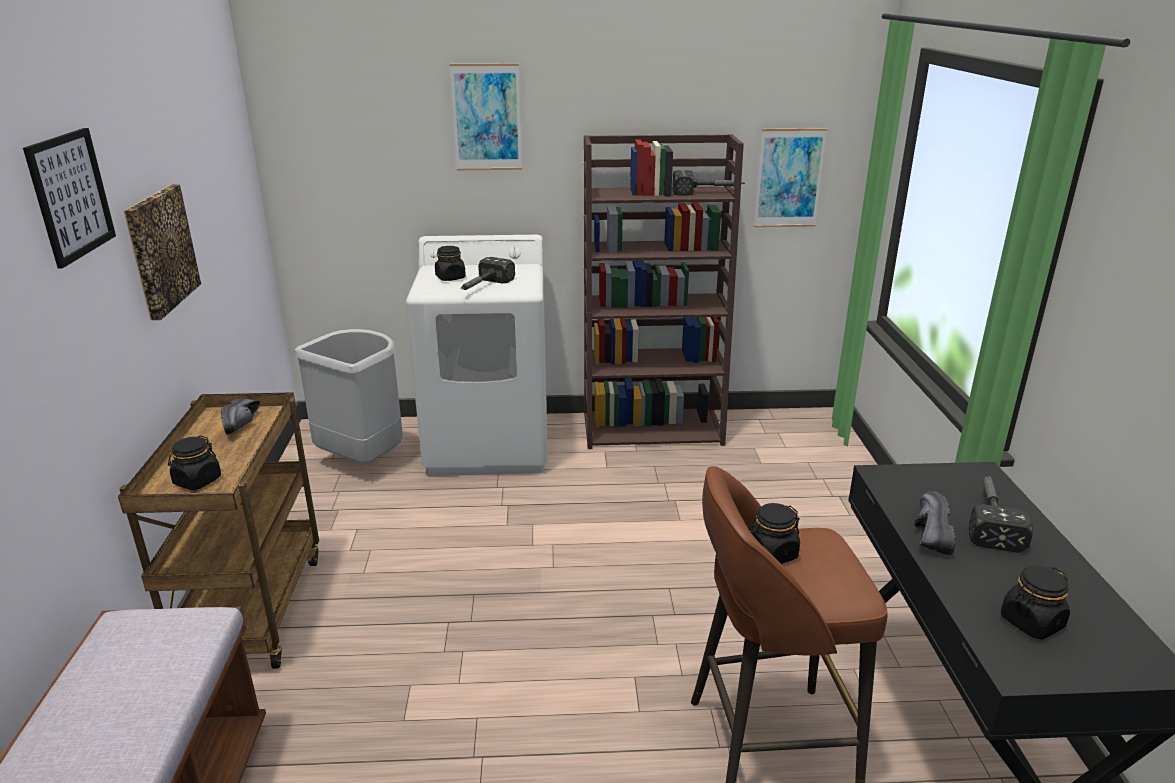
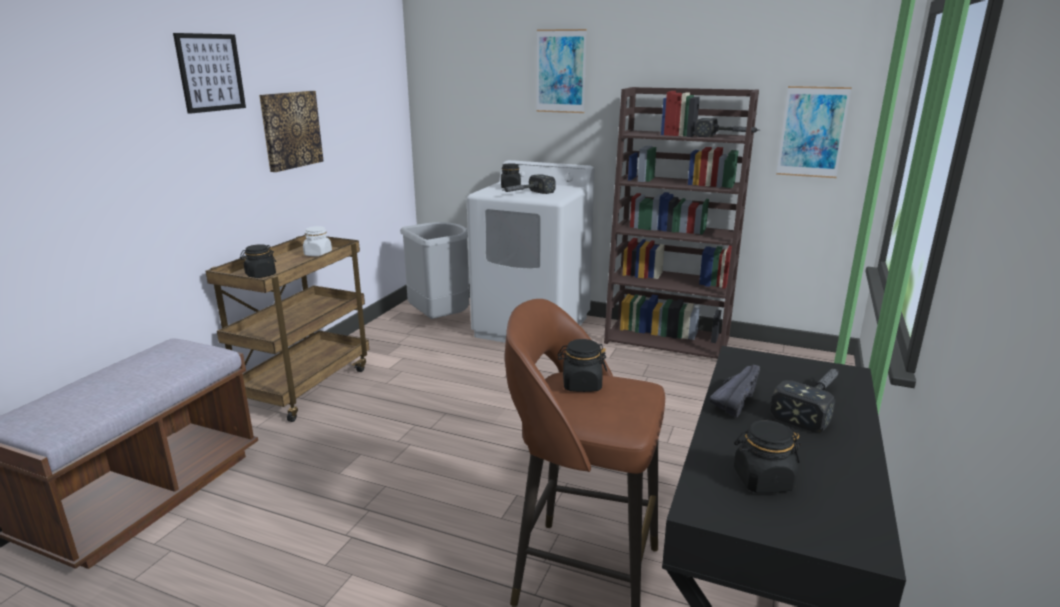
camera: 25 degrees right, 5 degrees down
(244, 425) = (318, 254): black shoe -> white jar

